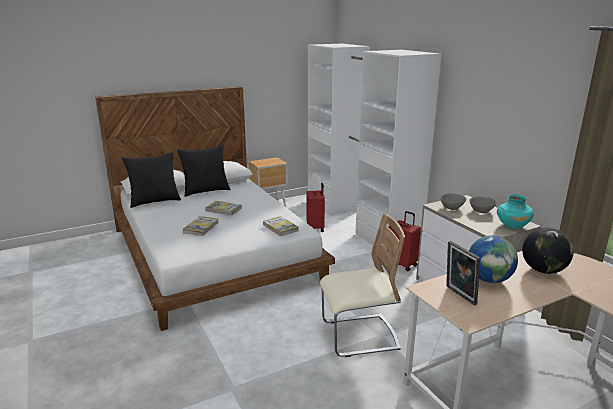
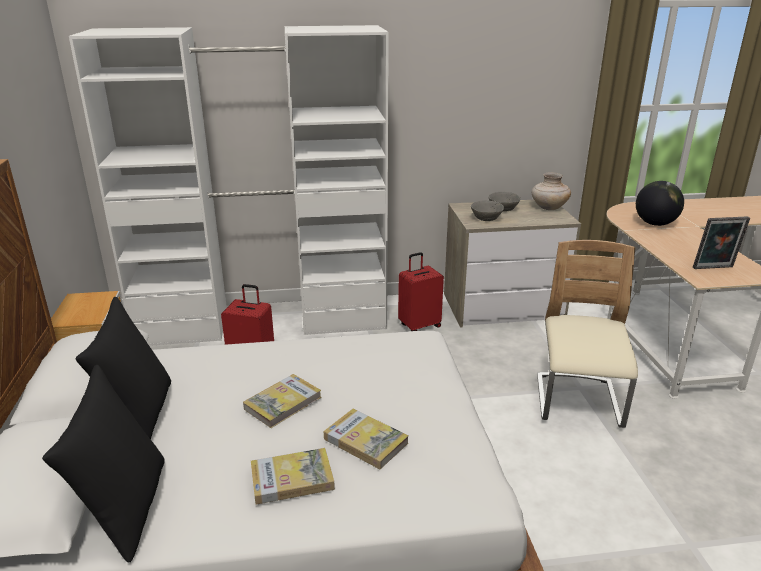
camera: 70 degrees left, 5 degrees up
(280, 228) = (408, 356): book -> book (292, 479)
(489, 279) = (677, 248): globe -> none
(512, 226) = (548, 208): turquoise vase -> beige vase

